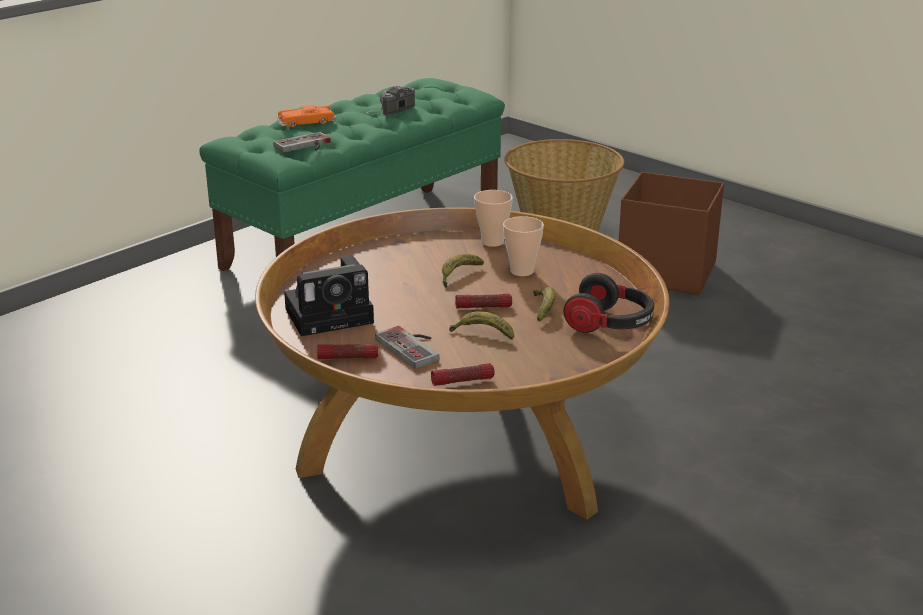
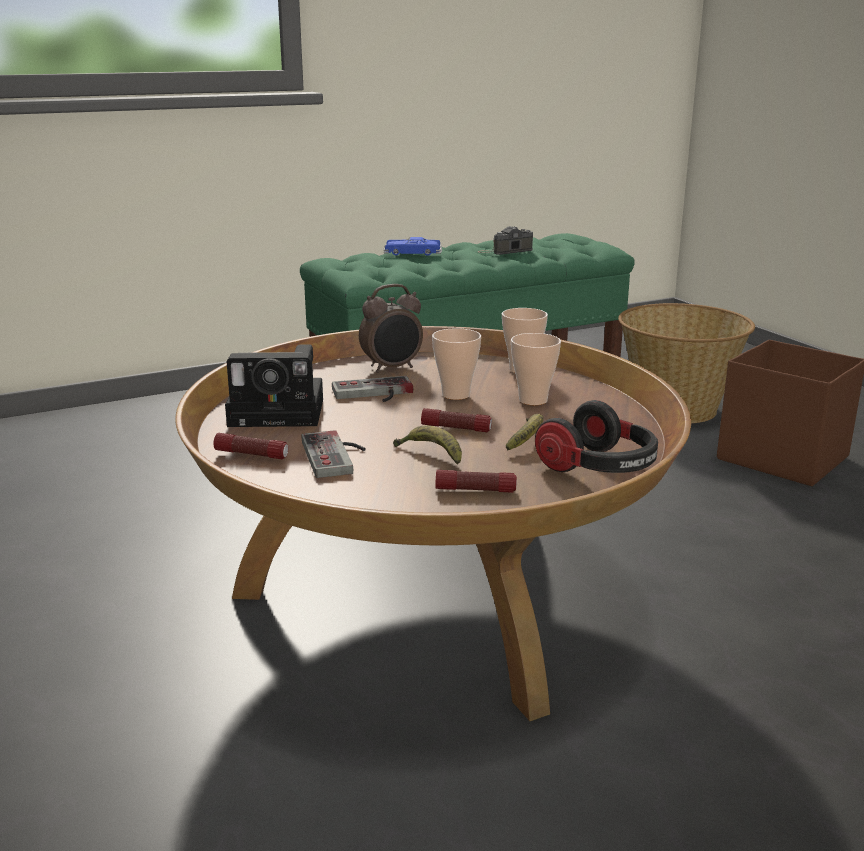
camera: 20 degrees right, 5 degrees down
(305, 146) = (391, 269): game controller -> game controller (374, 394)
(306, 121) = (412, 253): orange toy car -> blue toy car
(385, 256) = (392, 368): none -> alarm clock
(458, 275) = (456, 395): banana -> cup
(462, 381) = (357, 499): flashlight -> flashlight (475, 490)

